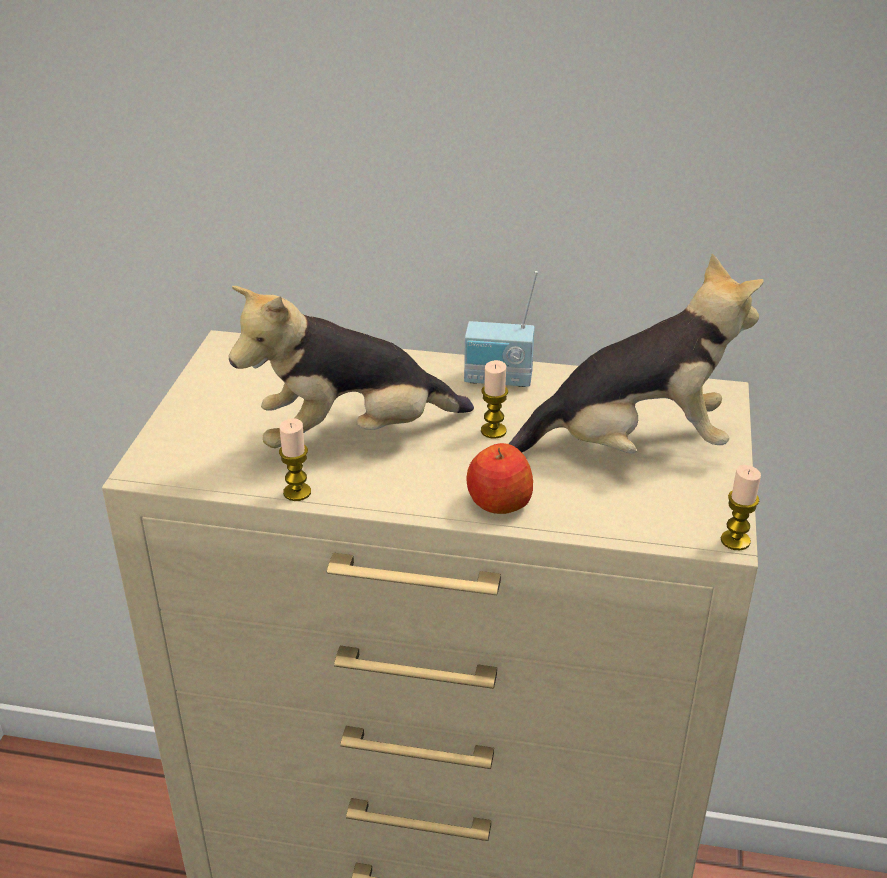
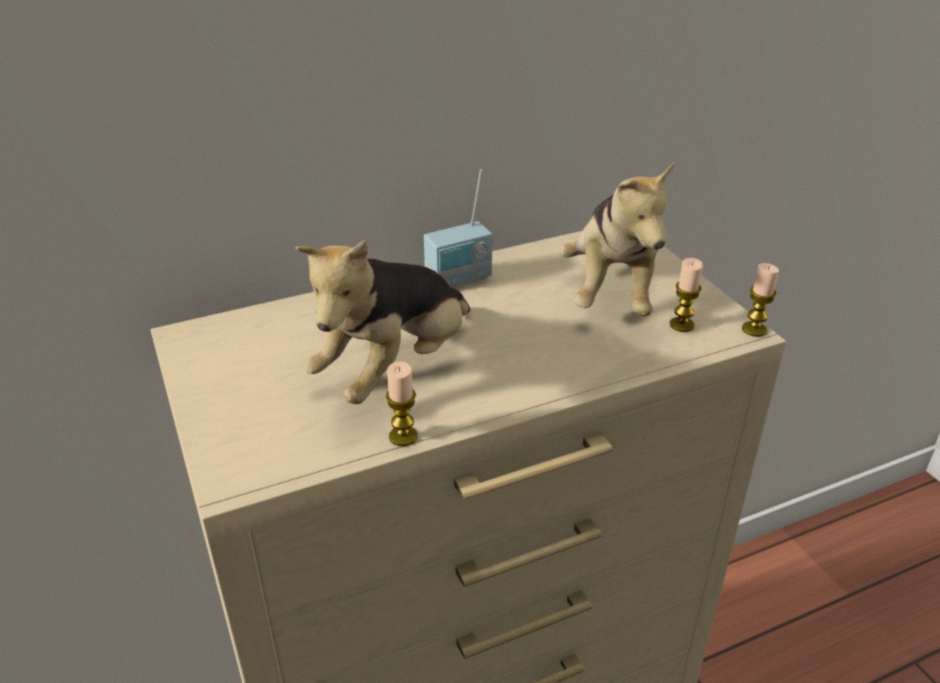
camera: 35 degrees left, 0 degrees up
(493, 431) = (502, 319): candle -> candle (682, 325)
(498, 502) = (571, 372): apple -> none
(632, 446) = (612, 291): plush toy -> plush toy turned 135 degrees clockwise

